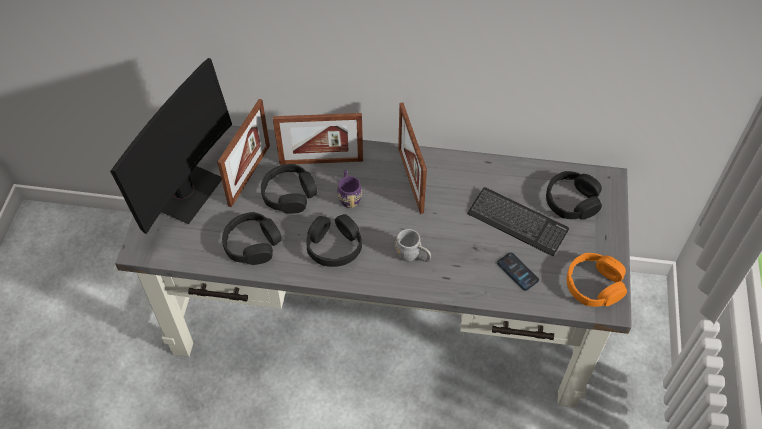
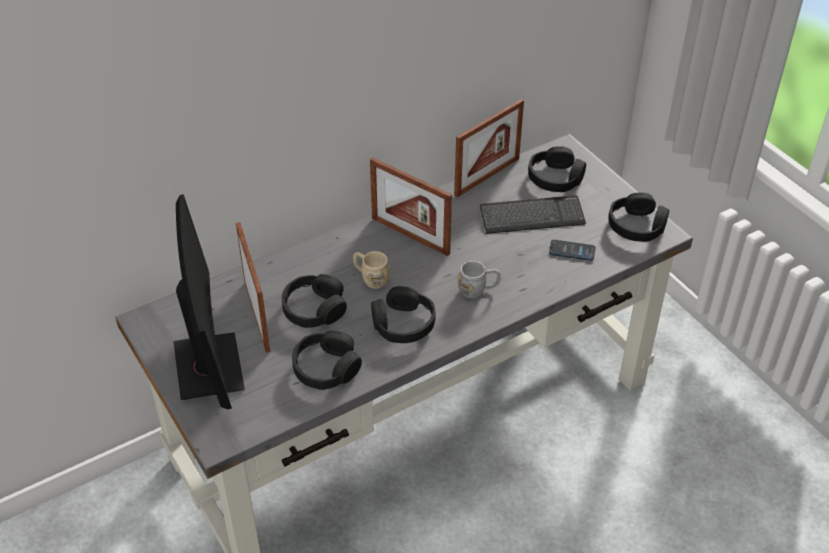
camera: 40 degrees left, 10 degrees down
(321, 161) = (313, 266): picture frame -> picture frame (487, 177)
(349, 196) = (370, 278): purple mug -> beige mug
(594, 285) = (636, 226): orange headphones -> black headphones

